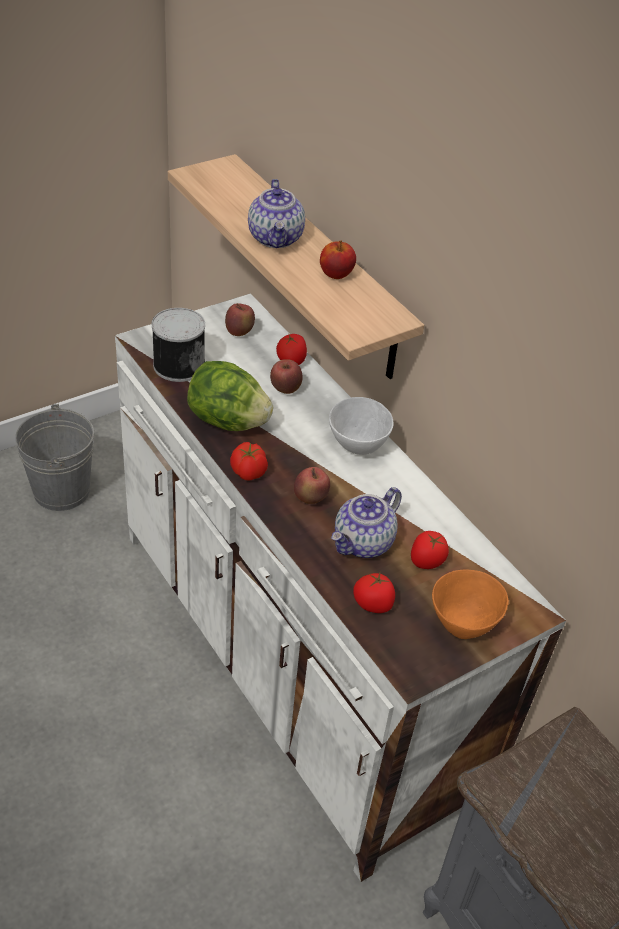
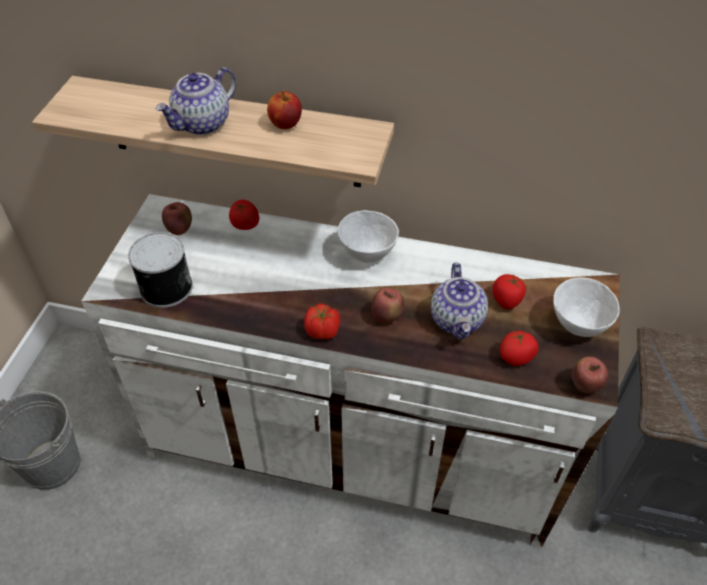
camera: 40 degrees left, 5 degrees up
(228, 422) = (259, 304): lettuce -> none
(276, 238) = (202, 124): teapot -> teapot turned 90 degrees clockwise
(285, 389) = (268, 249): apple -> apple (585, 386)
(462, 624) = (577, 325): orange bowl -> white bowl

